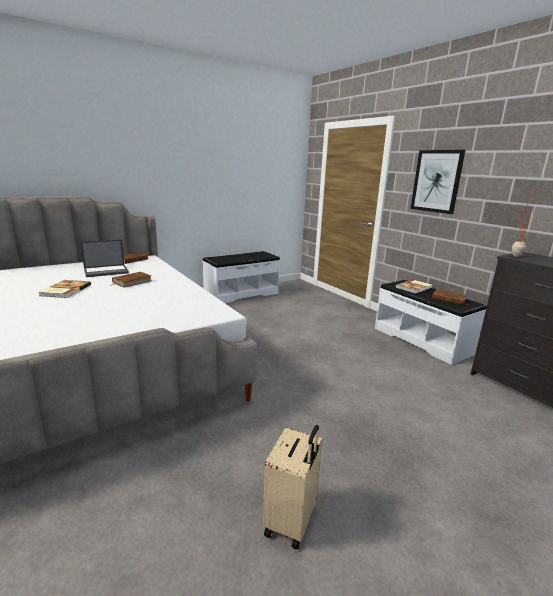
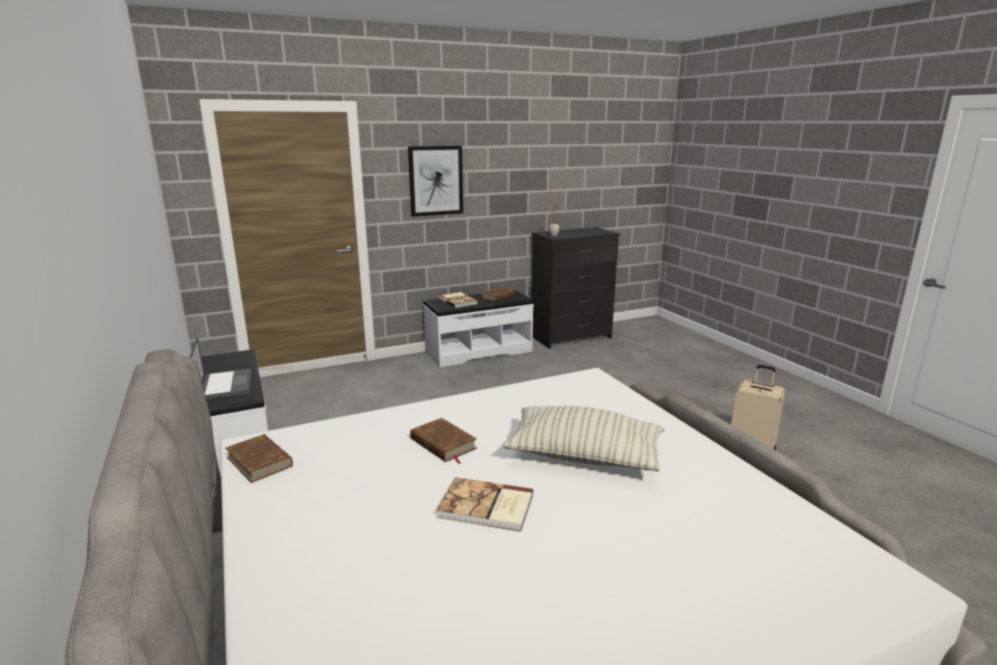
camera: 80 degrees left, 0 degrees up
(99, 308) = (583, 456): none -> pillow
(106, 271) = (350, 481): laptop -> laptop (225, 384)

